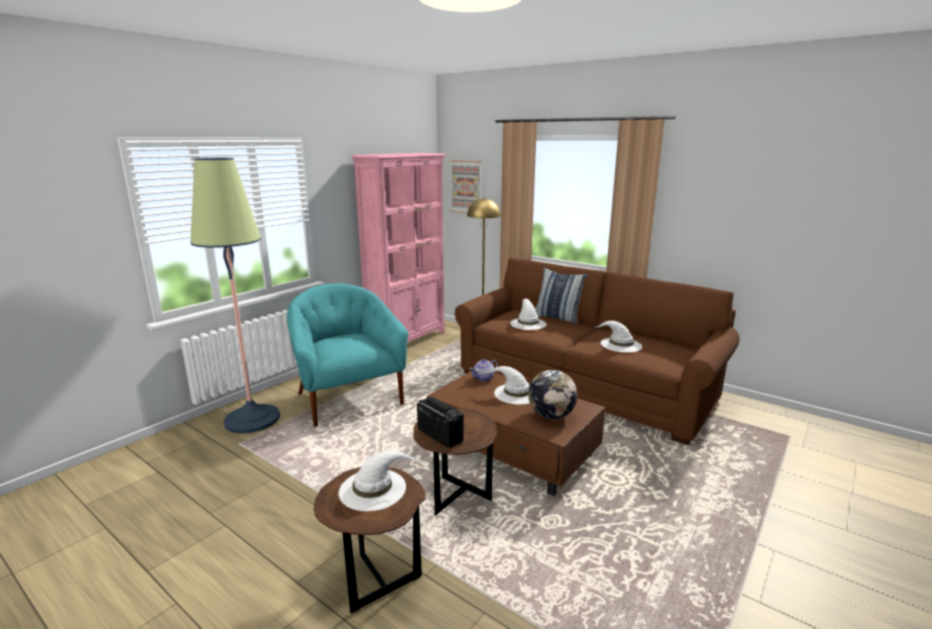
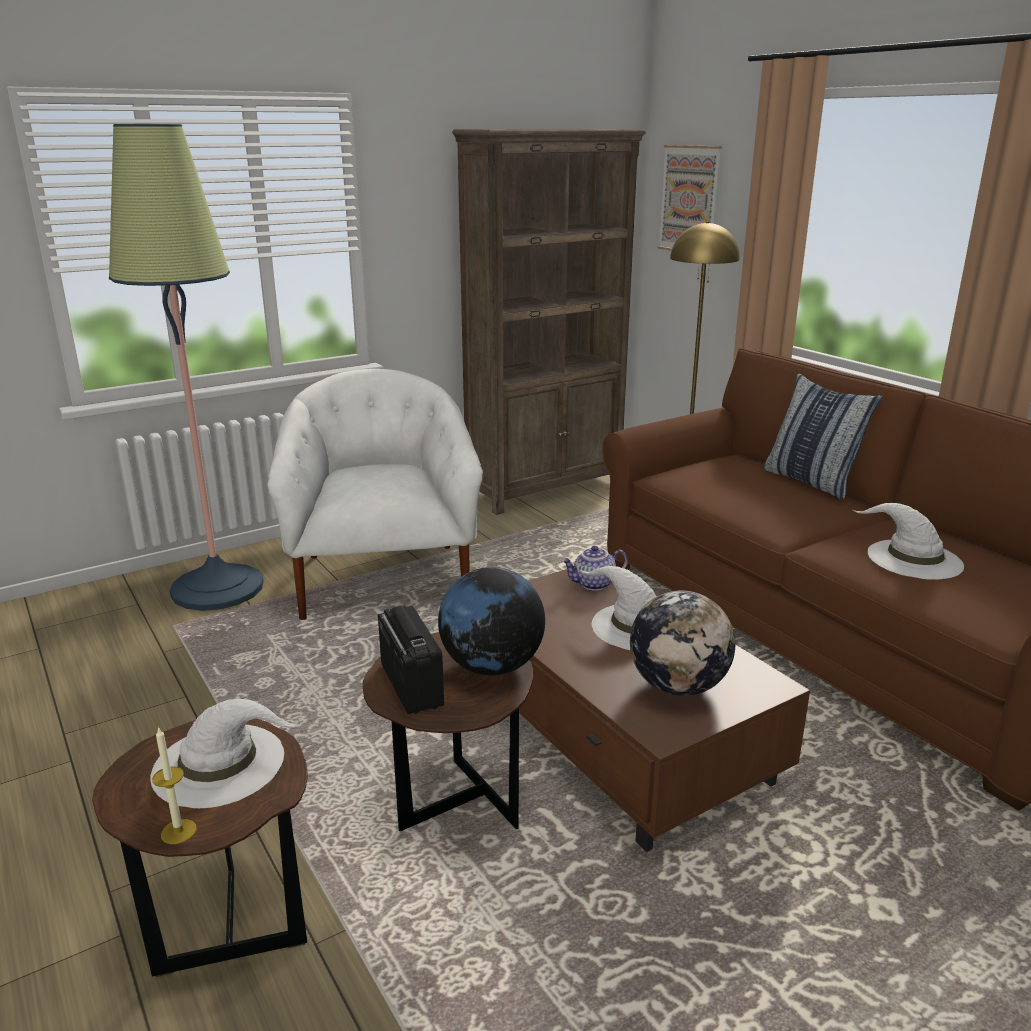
camera: 20 degrees right, 5 degrees up
(348, 399) = (383, 579): turquoise armchair -> white armchair
(378, 521) = (178, 831): none -> candle
(407, 340) = (546, 488): pink bookcase -> brown bookcase
(471, 420) = (492, 666): none -> globe
(527, 323) = (738, 486): white hat -> none

